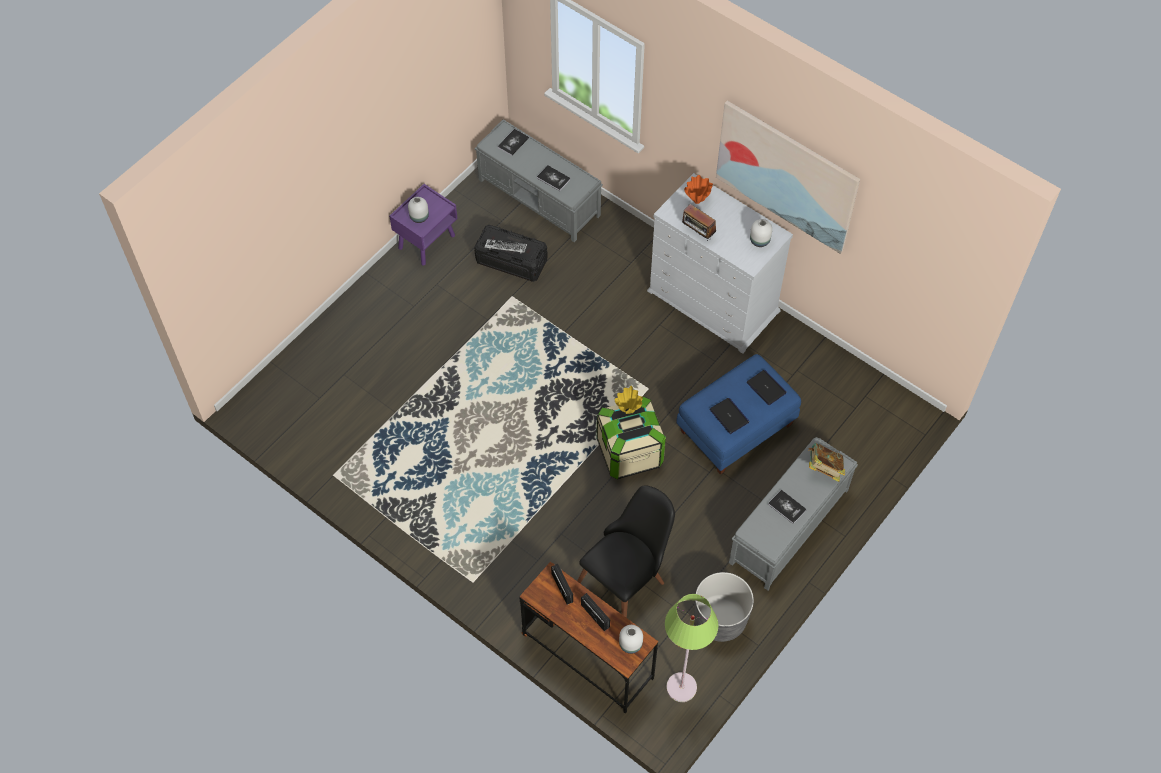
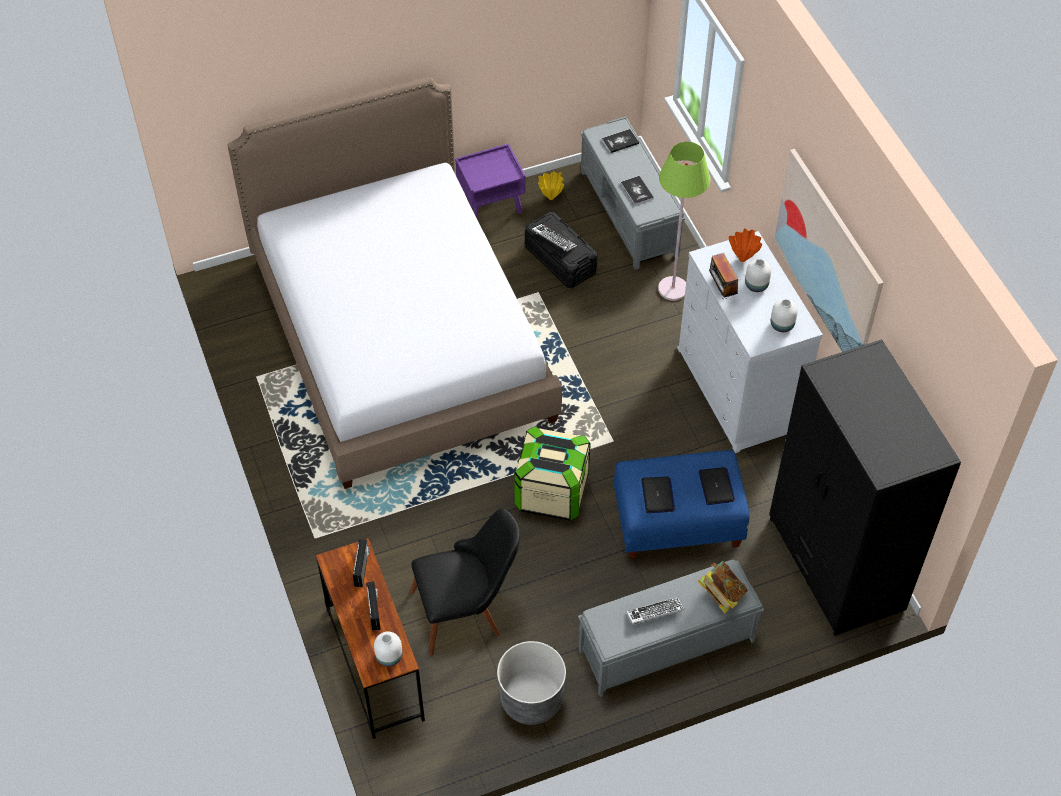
camera: 30 degrees right, 5 degrees down
(419, 216) = (483, 171): white vase -> white vase (756, 284)
(428, 385) = (401, 337): none -> bed
(628, 411) = (556, 441): yellow vase -> yellow vase (550, 198)
(681, 687) = (446, 744): green floor lamp -> green floor lamp (673, 289)
(787, 507) = (655, 613): book -> keyboard
(866, 403) = (835, 564): none -> black wardrobe

